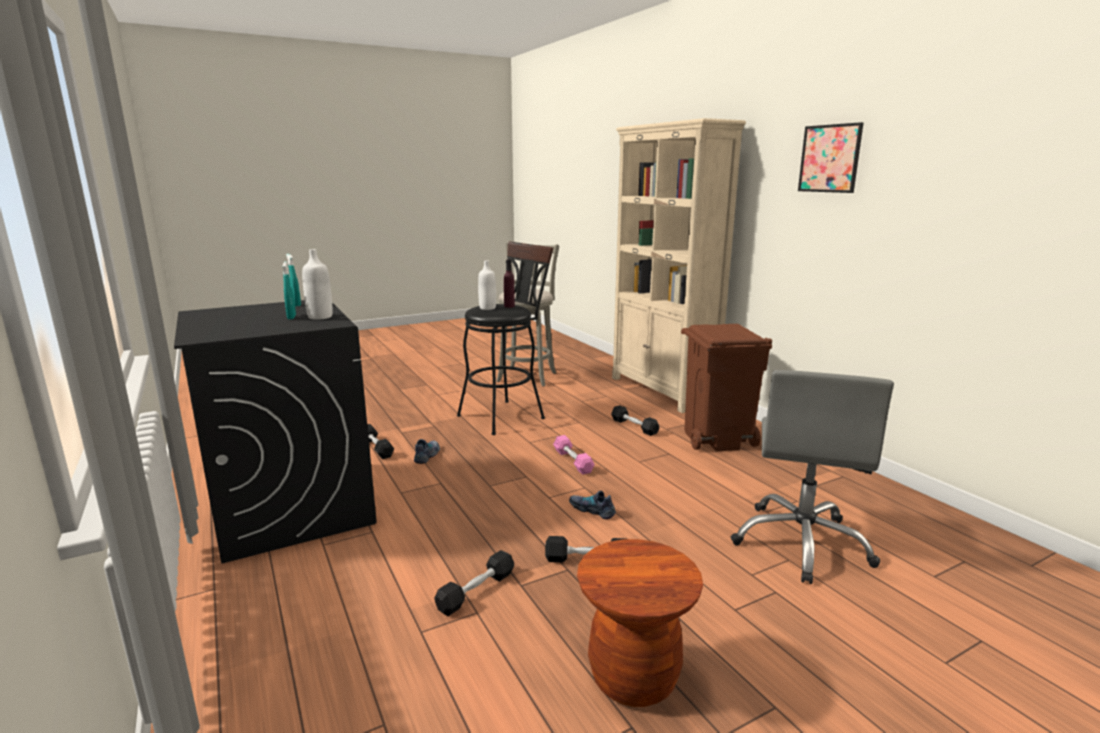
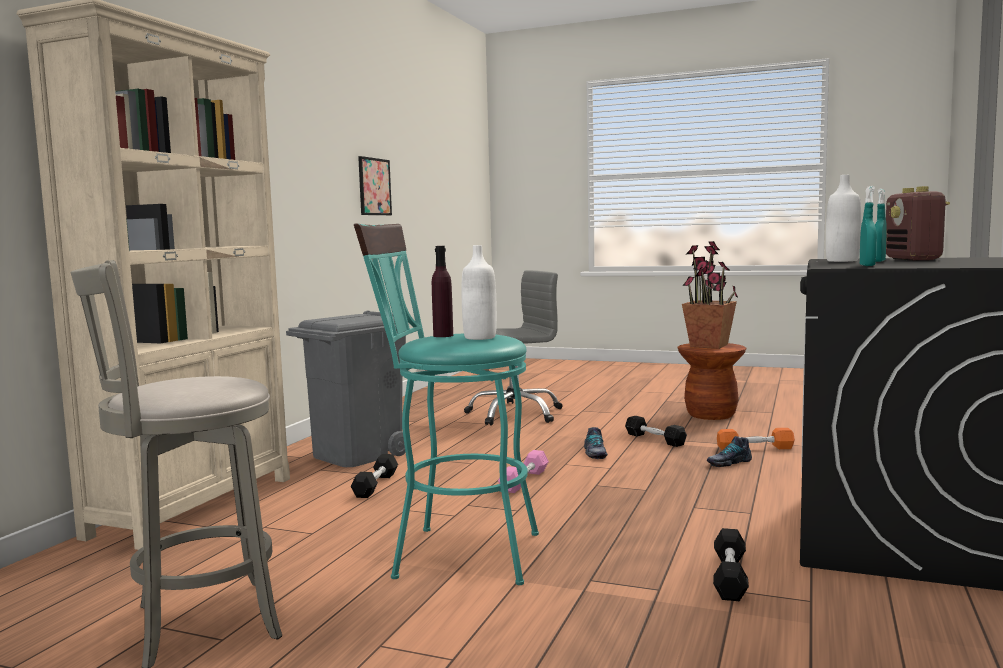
camera: 130 degrees left, 10 degrees down
(265, 326) = (913, 259): none -> radio
(427, 455) = (667, 539): shoe -> shoe (728, 462)
(476, 591) = (755, 448): black dumbbell -> orange dumbbell
(506, 415) = (454, 554): black stool -> turquoise stool
(647, 575) = (709, 346): none -> potted plant
(716, 438) = (357, 455): brown trash can -> grey trash can
(829, 158) = (287, 129): picture -> picture (374, 186)

